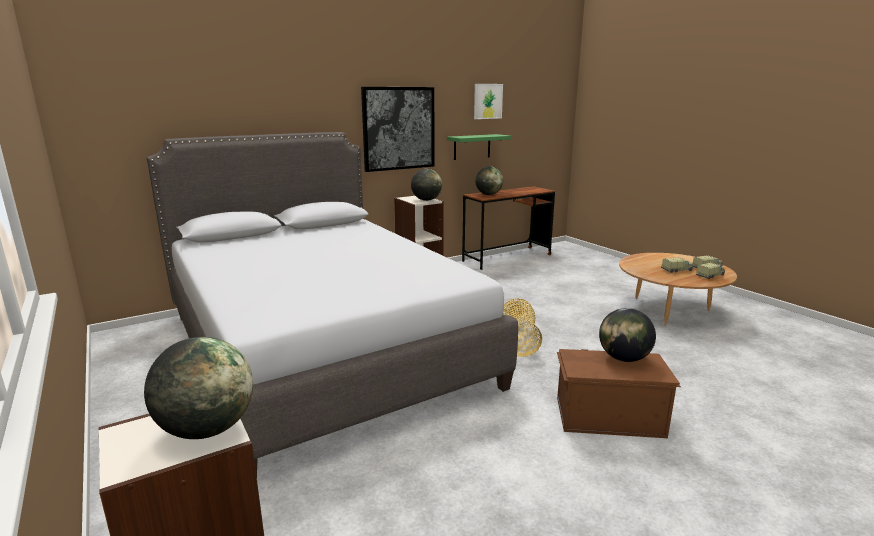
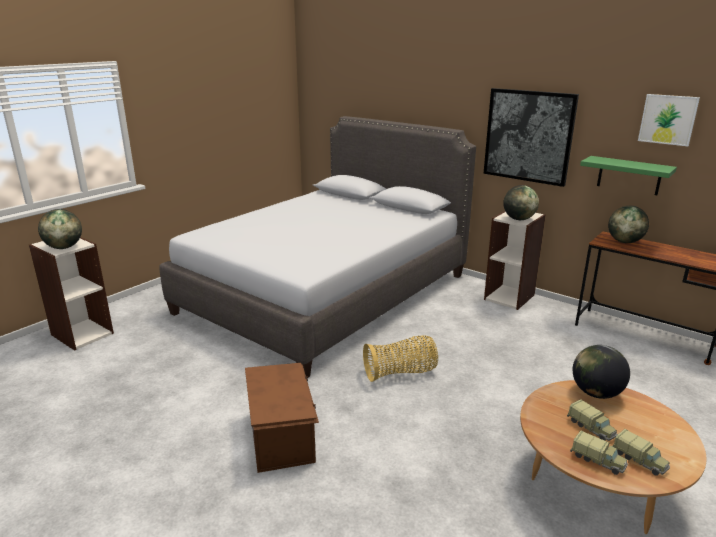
camera: 70 degrees right, 5 degrees up
(624, 358) = (291, 394): globe -> globe (596, 393)

